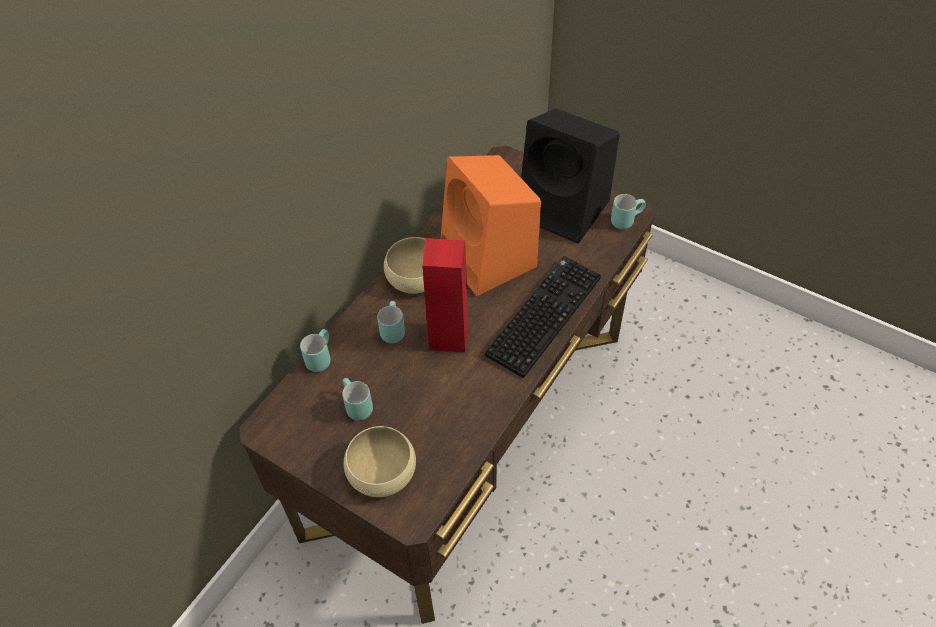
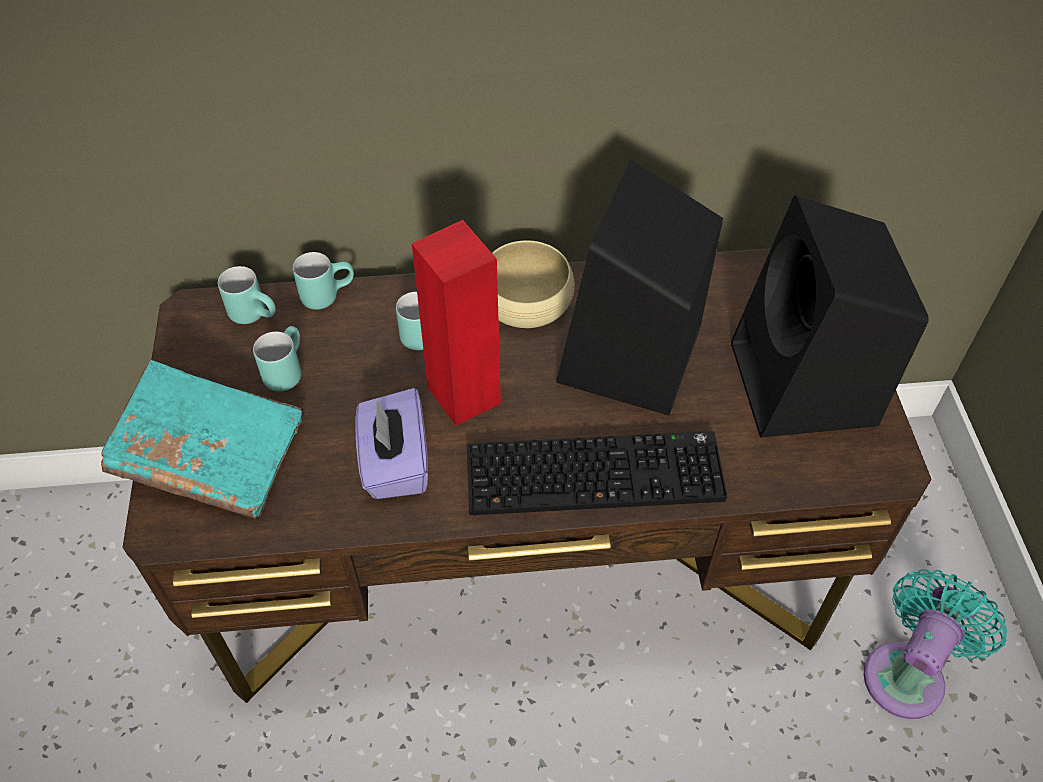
camera: 50 degrees right, 0 degrees up
(382, 471) = (211, 455): beige bowl -> turquoise book
(465, 391) = (395, 464): none -> purple tissue box
(490, 259) = (629, 359): orange speaker -> black speaker
(626, 219) = (867, 467): turquoise mug -> turquoise mug (256, 314)
(657, 314) = (908, 673): none -> turquoise fan

